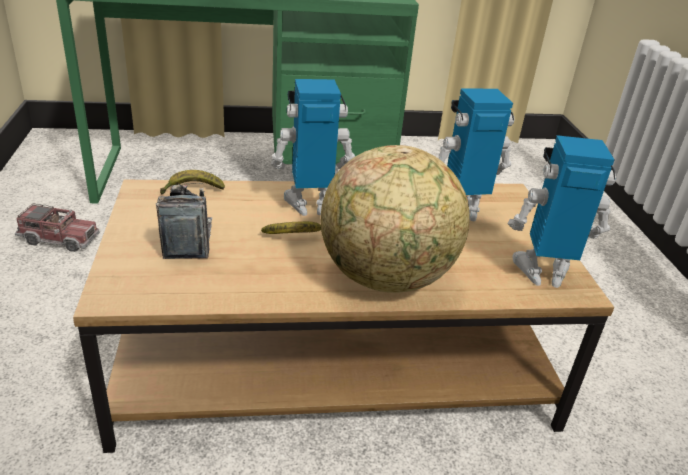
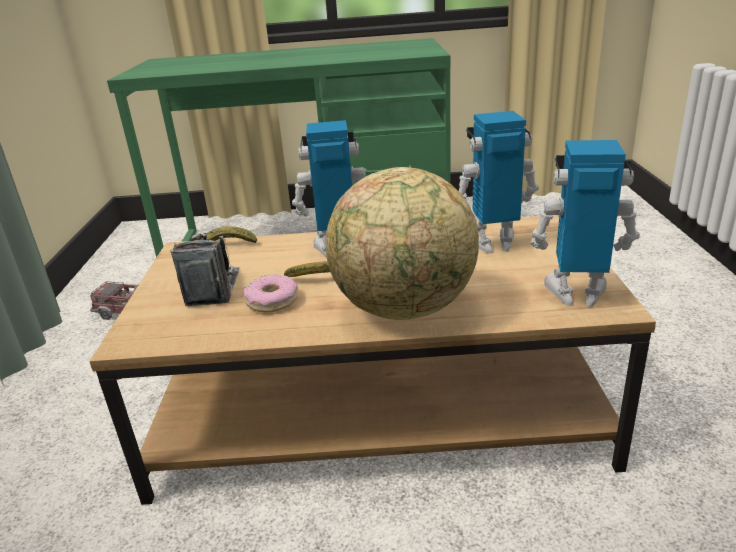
camera: 10 degrees right, 5 degrees down
(252, 259) = (271, 301): none -> donut

